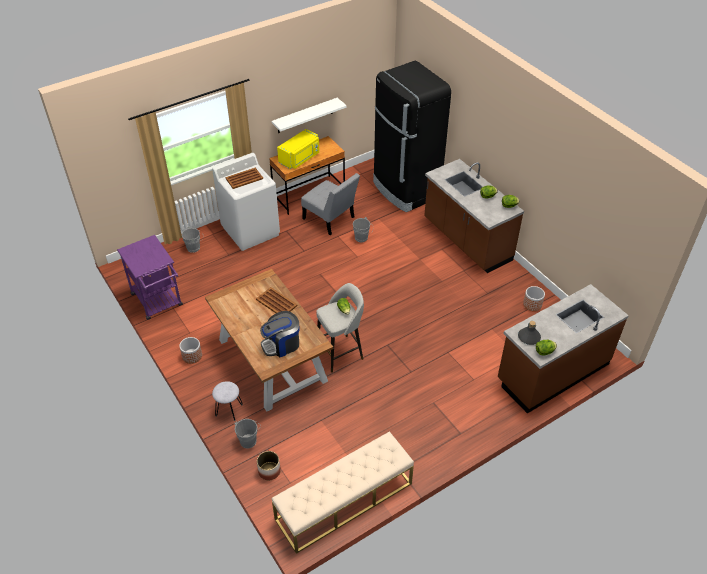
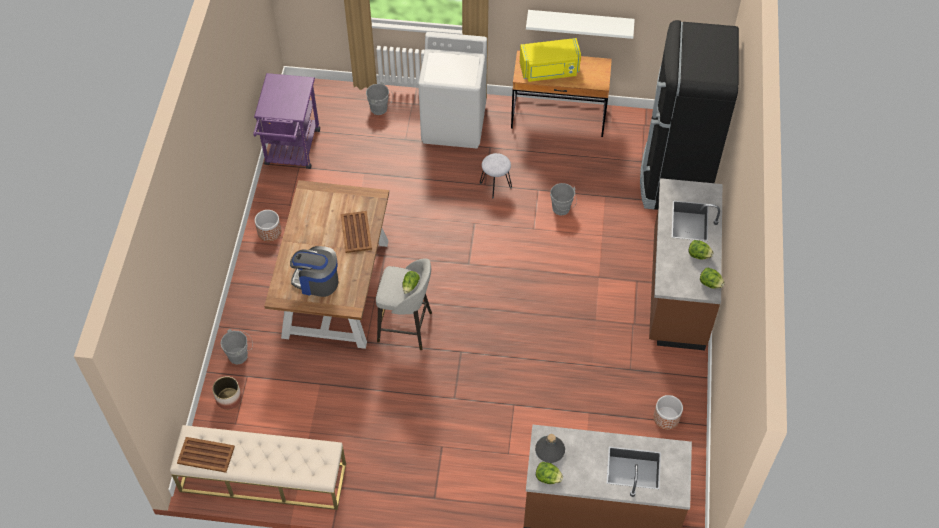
camera: 40 degrees right, 10 degrees up
(229, 410) = (250, 312): grey stool -> grey stool (495, 185)
(244, 178) = (452, 64): brown tray -> brown tray (206, 455)
(330, 219) = (550, 163): grey chair -> none

